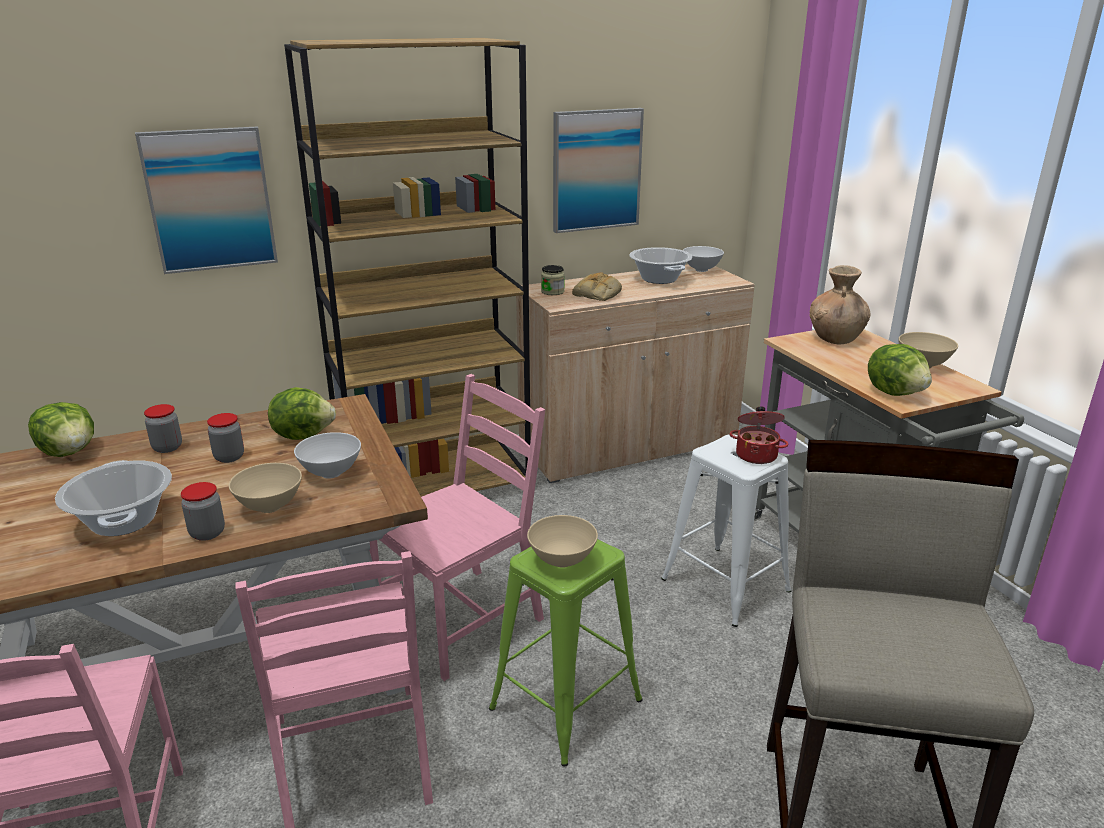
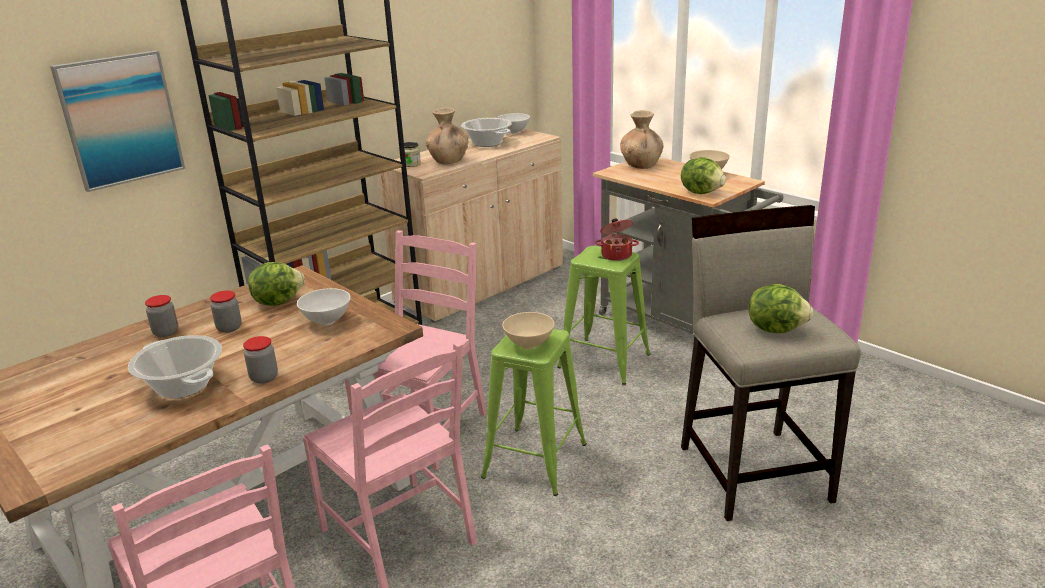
camera: 20 degrees left, 0 degrees up
(70, 452) = (76, 353): lettuce -> lettuce (775, 328)
(270, 507) = (299, 352): beige bowl -> none
(596, 170) = (425, 60): picture -> none
(597, 294) = (448, 161): bread -> brown vase
(724, 584) = (603, 360): white stool -> green stool

